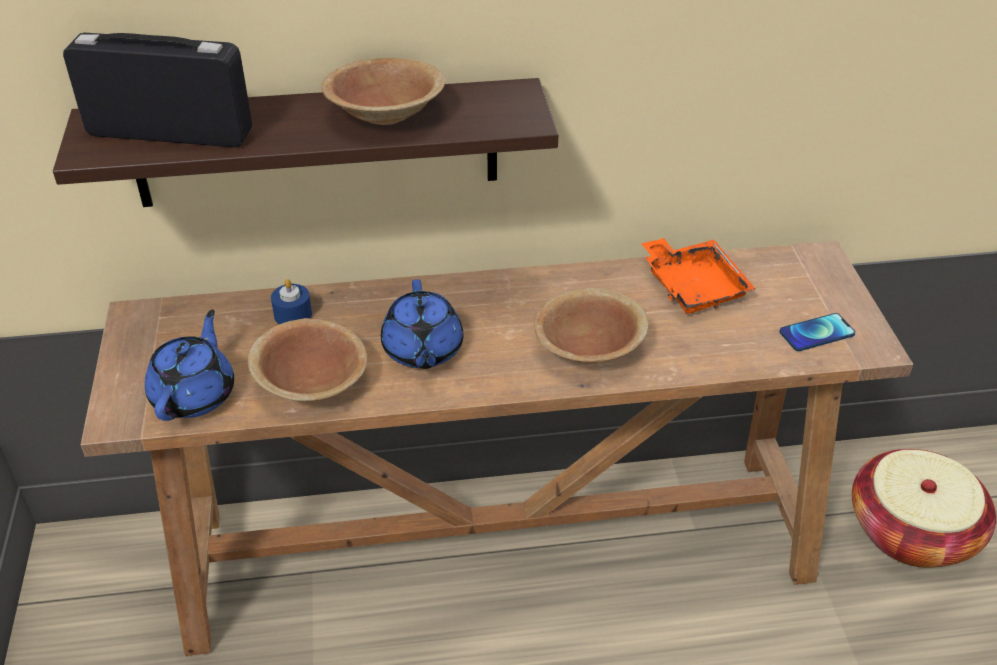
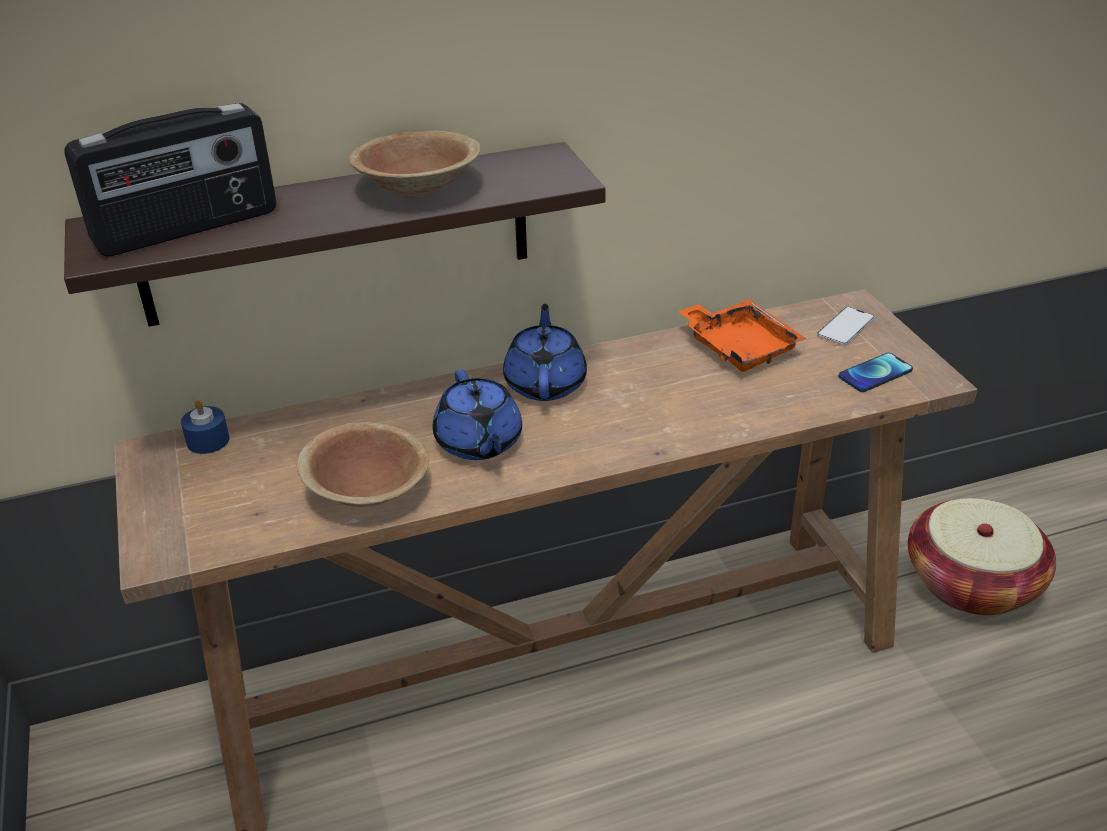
camera: 10 degrees left, 5 degrees down
(170, 132) = (187, 228): radio -> radio turned 150 degrees clockwise
(195, 394) = (239, 520): blue teapot -> blue teapot (546, 383)
(293, 314) = (326, 427): blue candle -> blue candle (208, 440)
(589, 348) = (652, 417): brown bowl -> none
(804, 279) = (846, 326): none -> phone

